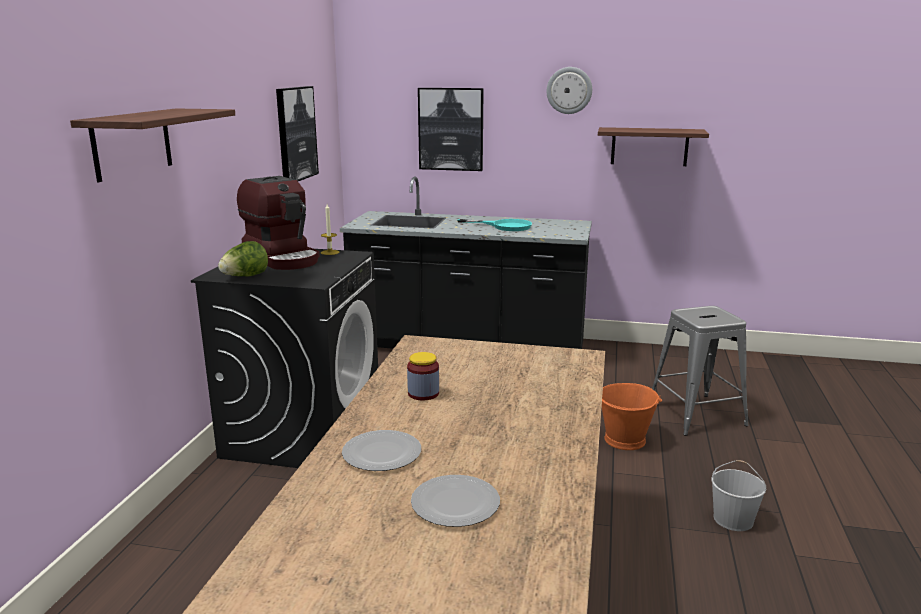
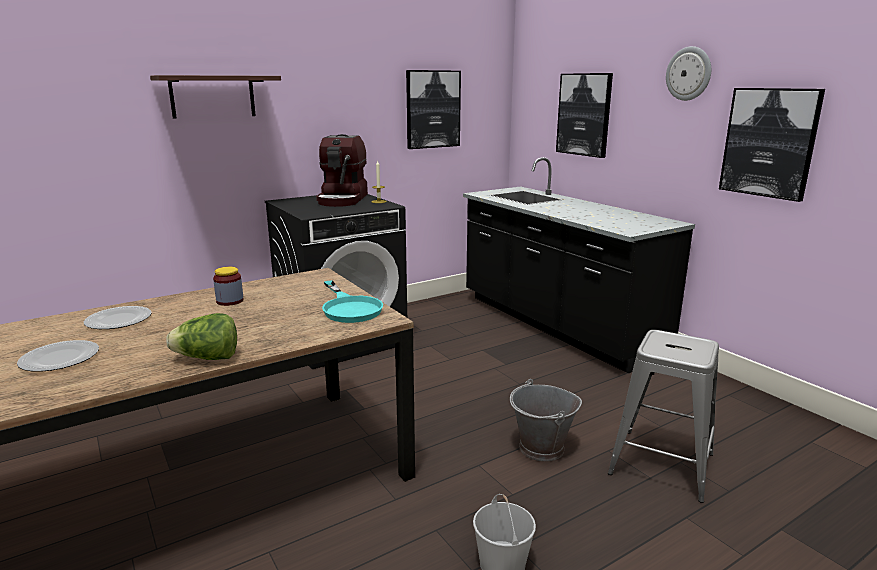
camera: 45 degrees right, 0 degrees up
(245, 277) = (290, 204): lettuce -> lettuce (208, 358)
(504, 226) = (589, 213): turquoise frying pan -> turquoise frying pan (349, 308)
(625, 440) = (541, 448): orange bucket -> grey bucket
(649, 146) = (769, 142): shelf -> picture

